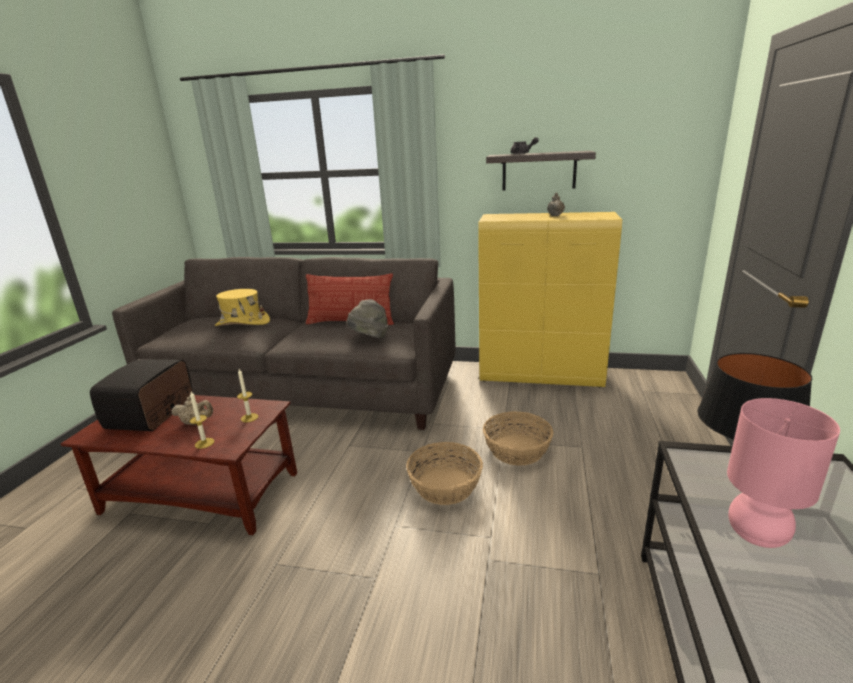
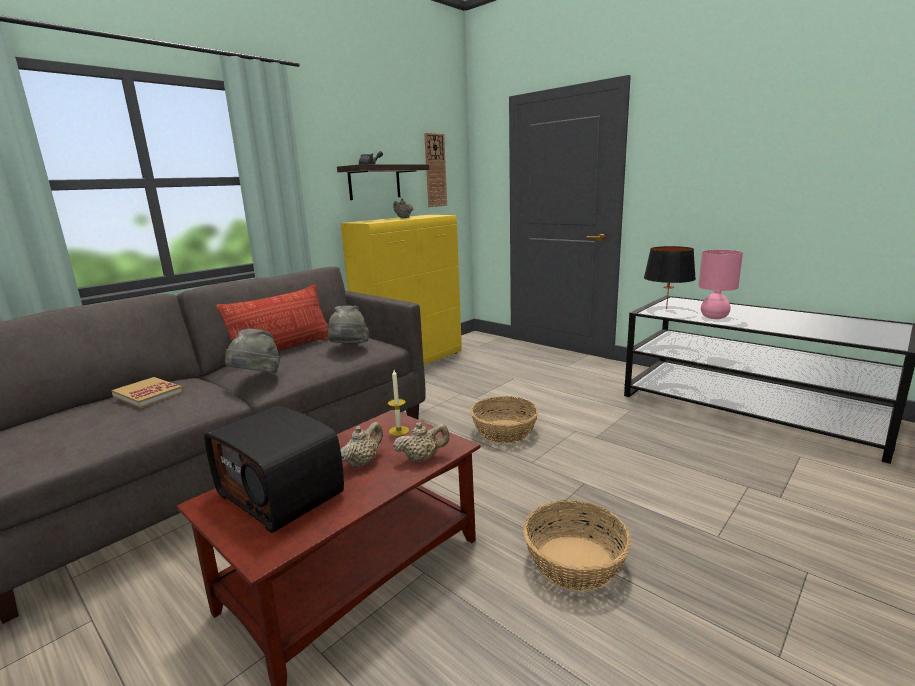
camera: 60 degrees left, 5 degrees down
(204, 443) = (422, 458): candle -> beige teapot
(242, 323) = (148, 394): yellow hat -> book
(287, 336) = (256, 378): none -> grey hat
(517, 450) = (492, 396): basket -> basket (574, 561)
(645, 154) = (435, 170): none -> wall clock

